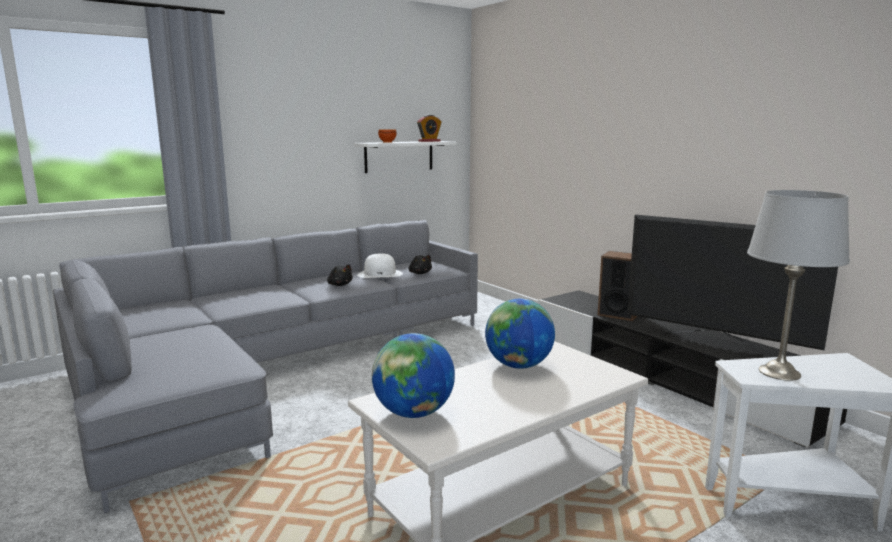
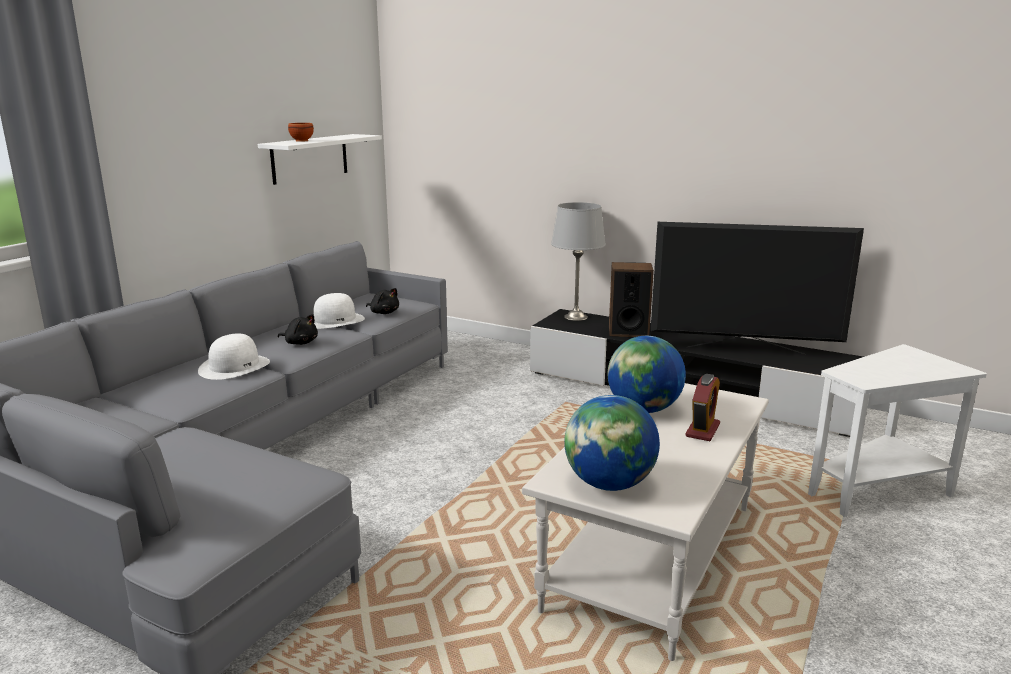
camera: 25 degrees left, 5 degrees up
(281, 293) = (234, 366): none -> white hat
(429, 141) = (348, 136): alarm clock -> alarm clock (702, 430)
(778, 372) = (879, 373): grey table lamp -> grey table lamp (575, 317)

